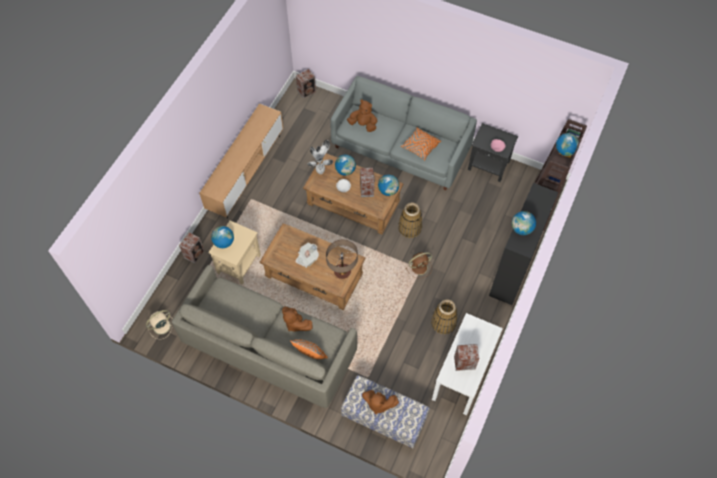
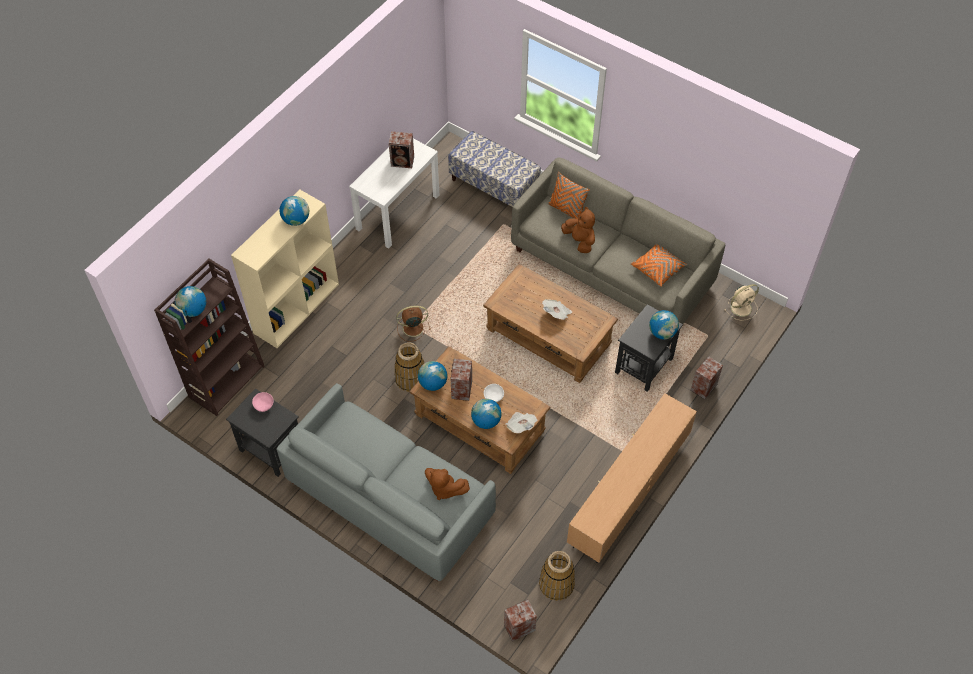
camera: 170 degrees left, 5 degrees down
(238, 264) = (644, 365): beige side table -> black side table
(321, 171) = (521, 426): potted plant -> newspaper
(342, 272) = (515, 291): table lamp -> none
(378, 404) = (501, 163): brown plush toy -> none
(420, 147) = (369, 439): orange pillow -> orange pillow (658, 268)
(443, 322) = (402, 264): basket -> basket (556, 584)
(513, 270) = (296, 307): black bookcase -> beige bookcase

